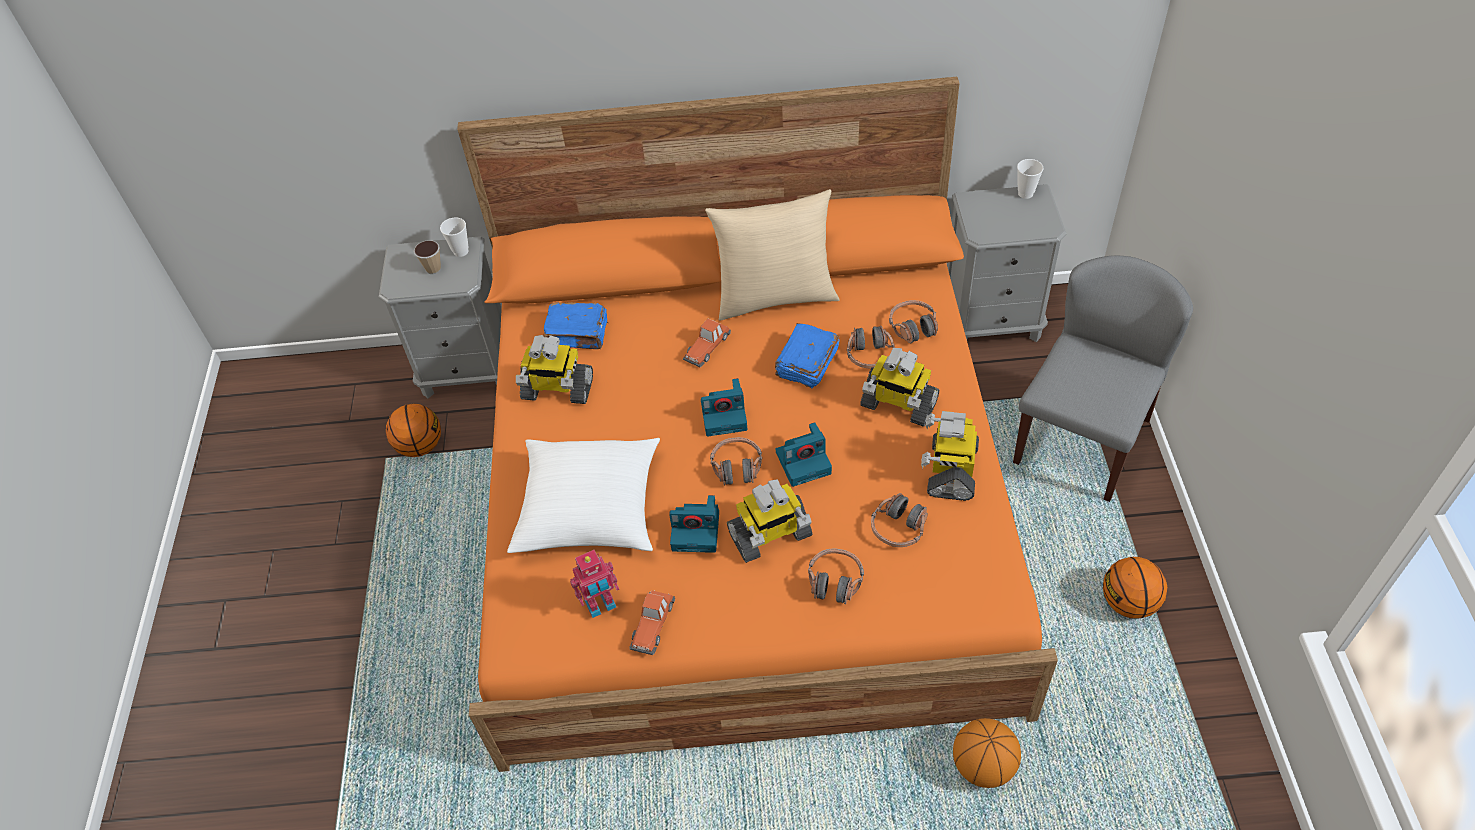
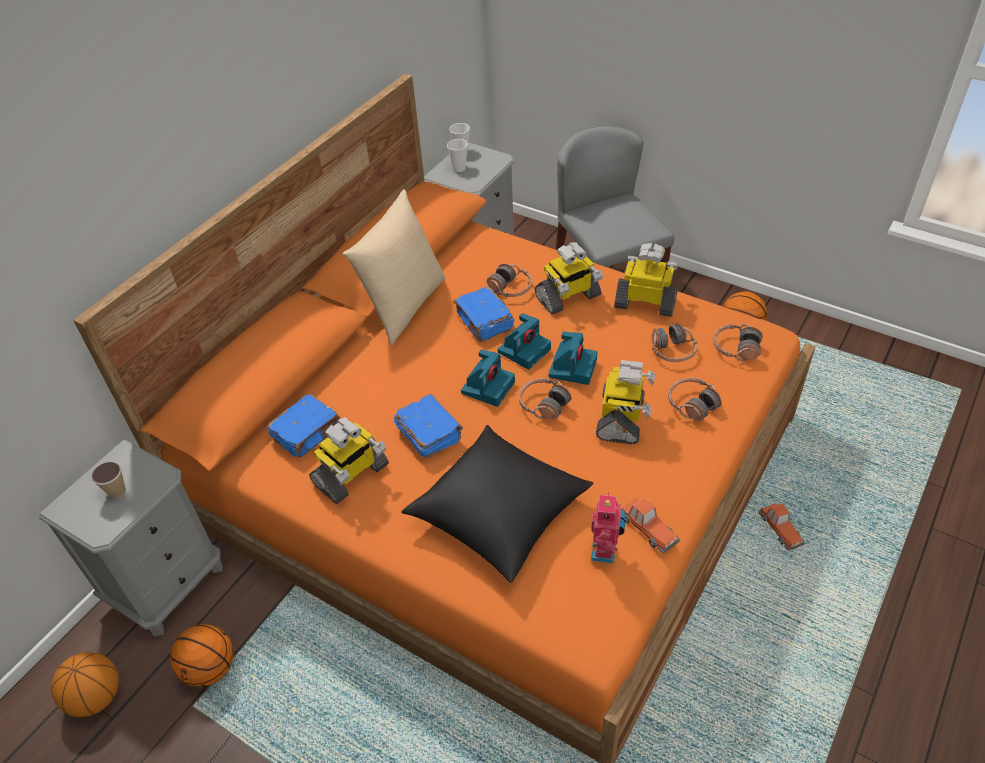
camera: 55 degrees left, 5 degrees down
(461, 251) = (122, 462): cup -> cup (459, 168)
(590, 508) = (498, 513): white pillow -> black pillow
(638, 409) = (429, 433): none -> blue book
(697, 530) = (583, 455): camera -> camera (524, 350)
(707, 346) = (409, 364): toy car -> toy car (780, 528)
(913, 327) = (509, 257): headphones -> headphones (736, 348)
(950, 470) = (646, 303): toy robot -> toy robot turned 150 degrees clockwise
(983, 766) = (808, 462): basketball -> basketball (97, 697)

